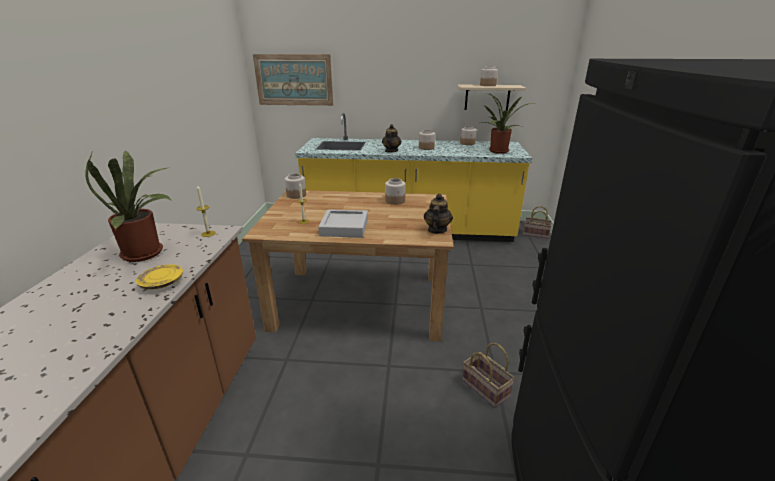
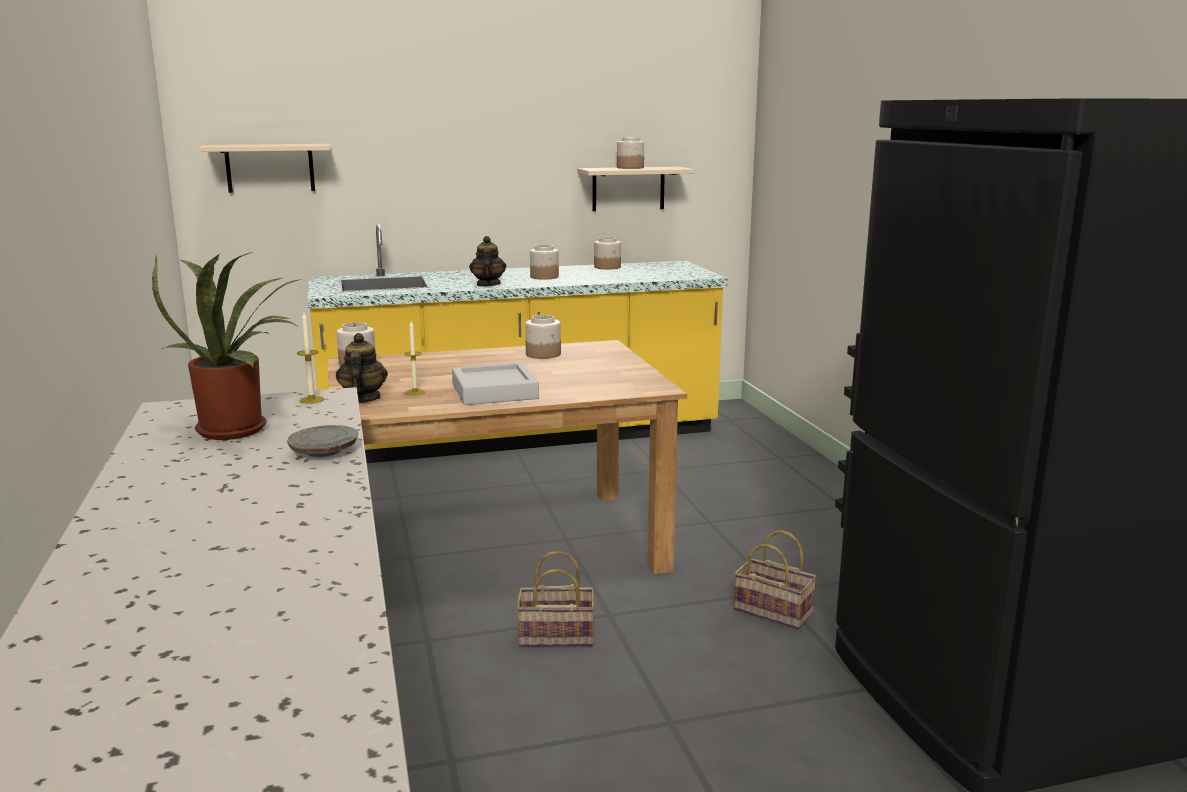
camera: 20 degrees left, 10 degrees down
(162, 283) = (324, 452): yellow plate -> grey plate
(294, 80) = (270, 168): picture -> beige shelf
(436, 230) = (645, 379): teapot -> teapot (362, 399)
(498, 152) = (668, 274): potted plant -> none
(535, 234) = (738, 417): basket -> basket (554, 637)

